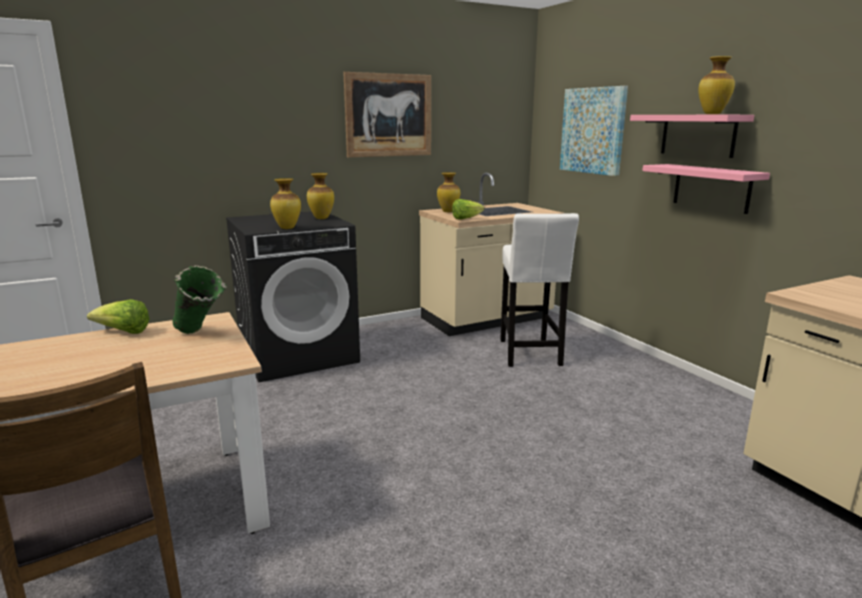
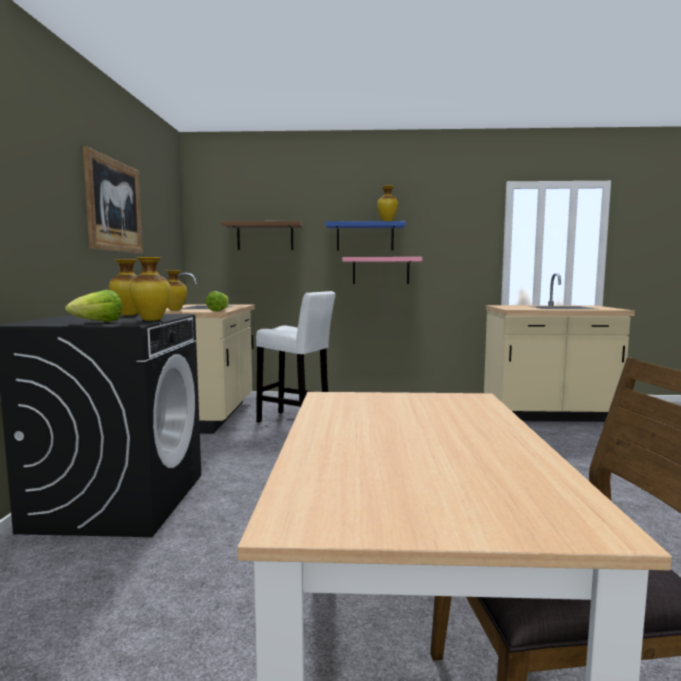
camera: 60 degrees left, 10 degrees down
(124, 332) = (321, 426): lettuce -> lettuce (98, 322)
(200, 335) = (381, 402): green vase -> none
(593, 130) = (265, 236): picture -> brown shelf
(698, 135) = (365, 237): pink shelf -> blue shelf

